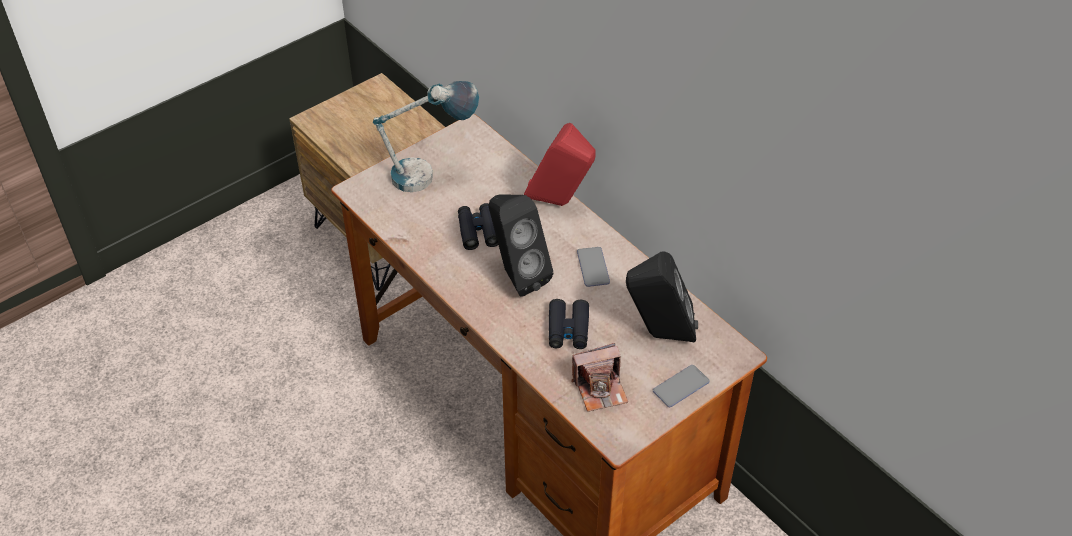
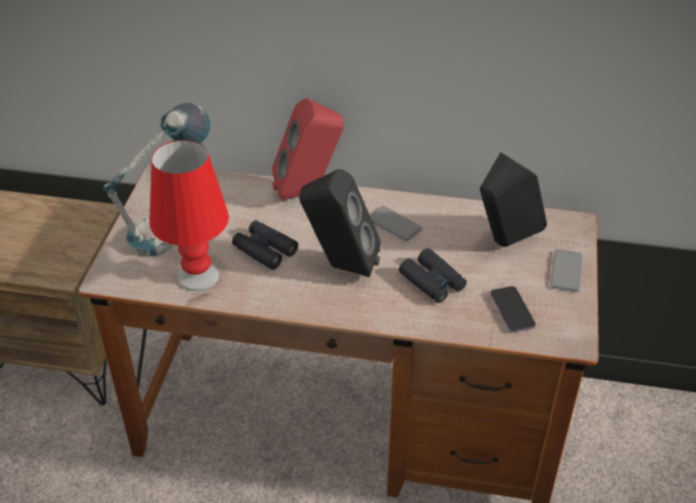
camera: 40 degrees left, 5 degrees down
(414, 223) = (198, 276): none -> red table lamp
(600, 388) = (512, 311): camera -> phone

